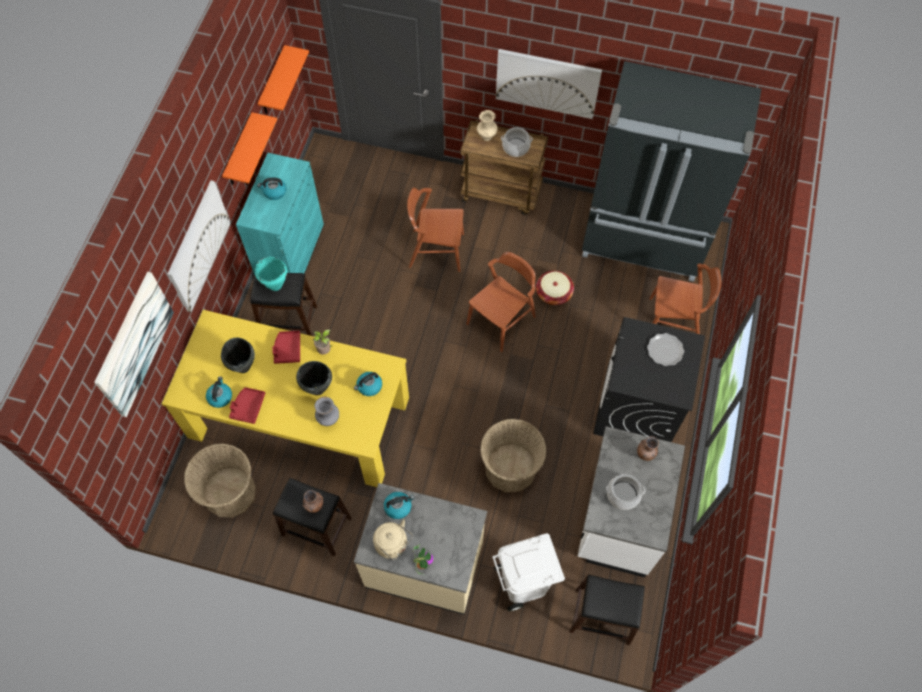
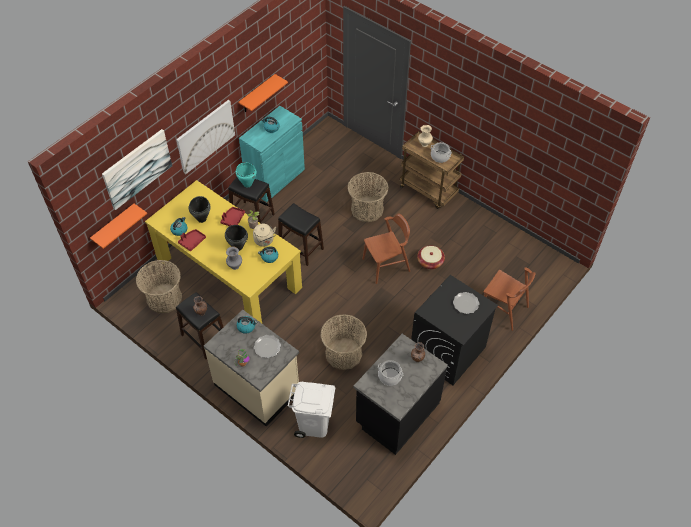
camera: 25 degrees right, 10 degrees down
(273, 83) = (299, 64): orange shelf -> orange shelf (114, 226)
(393, 545) = (231, 346): beige kettle -> beige kettle (264, 241)
(436, 250) = (367, 209): brown chair -> basket
(442, 524) = (267, 347): none -> plate
(547, 83) = (467, 116): picture -> none
(602, 616) = (354, 465): black stool -> black stool (301, 248)
(617, 520) = (396, 413): white counter -> black counter
(644, 241) = (510, 252): black fridge -> none

